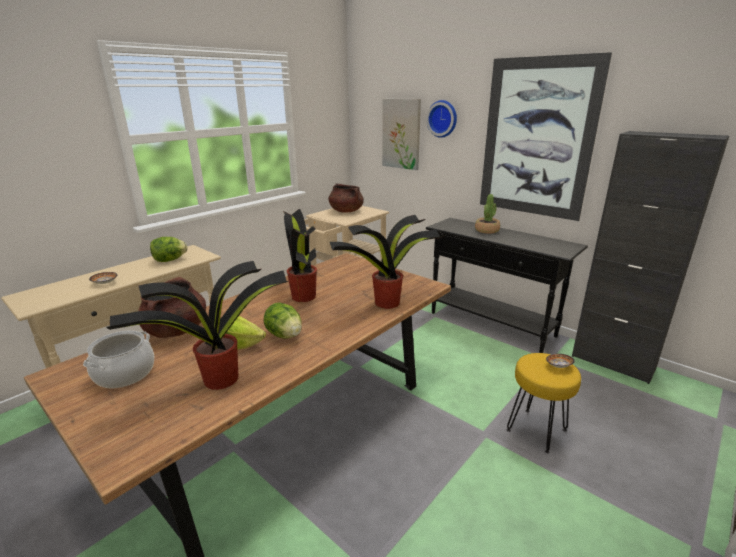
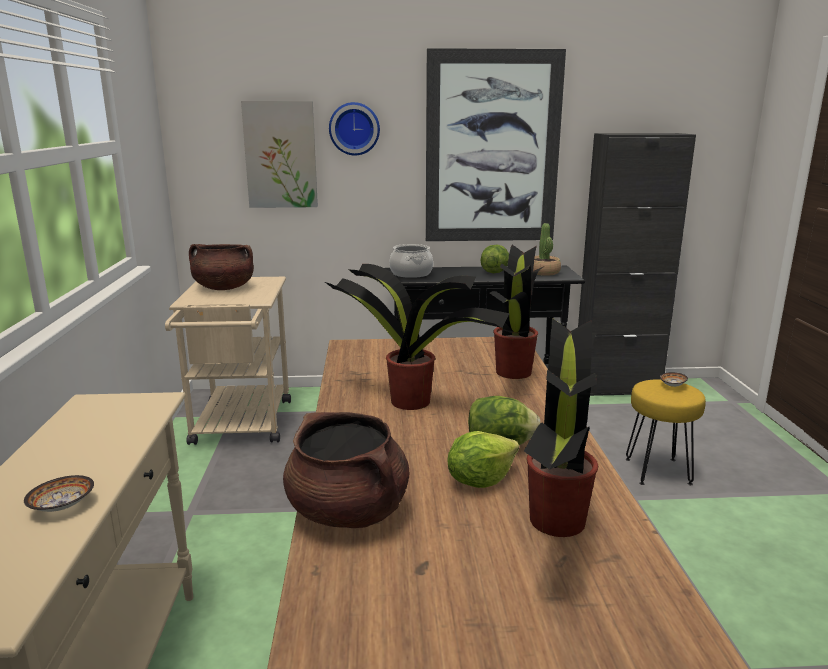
camera: 45 degrees left, 5 degrees down
(125, 373) = (427, 594): cooking pot -> cooking pot (411, 273)
(170, 260) = (100, 427): lettuce -> lettuce (494, 272)
(487, 230) = (456, 272): potted plant -> potted plant (543, 272)

